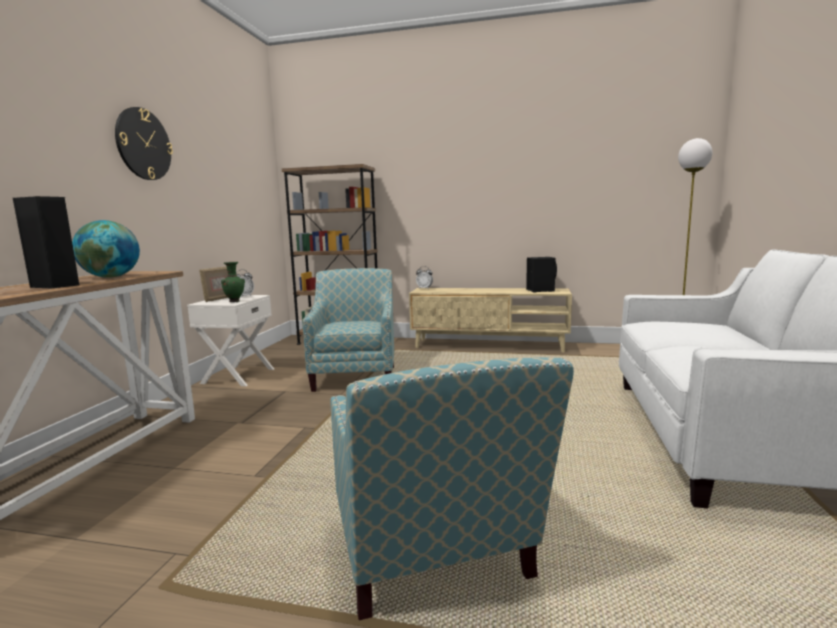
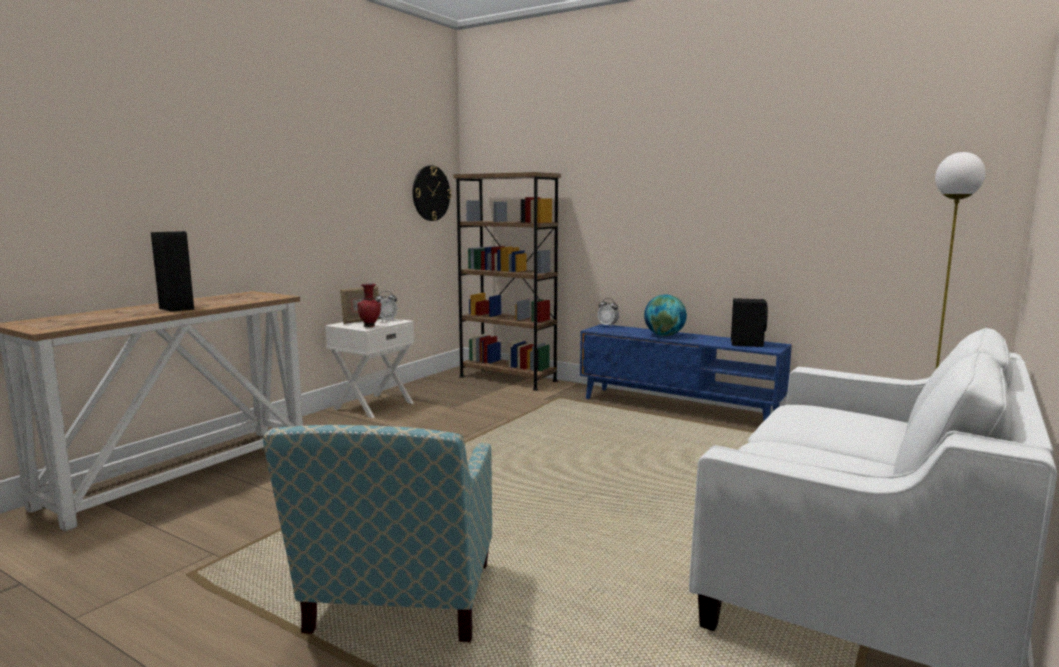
camera: 20 degrees right, 0 degrees up
(111, 277) = (232, 300): globe -> globe (664, 335)
(143, 144) = (290, 163): wall clock -> wall clock (431, 193)
(234, 301) = (370, 326): green vase -> red vase
(355, 375) = (488, 422): armchair -> none
(489, 345) = (678, 407): beige tv stand -> blue tv stand

